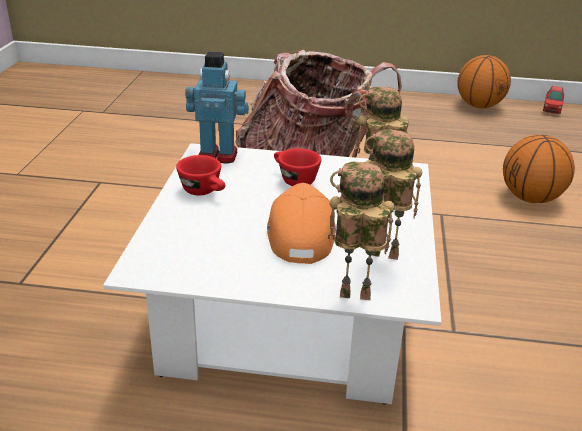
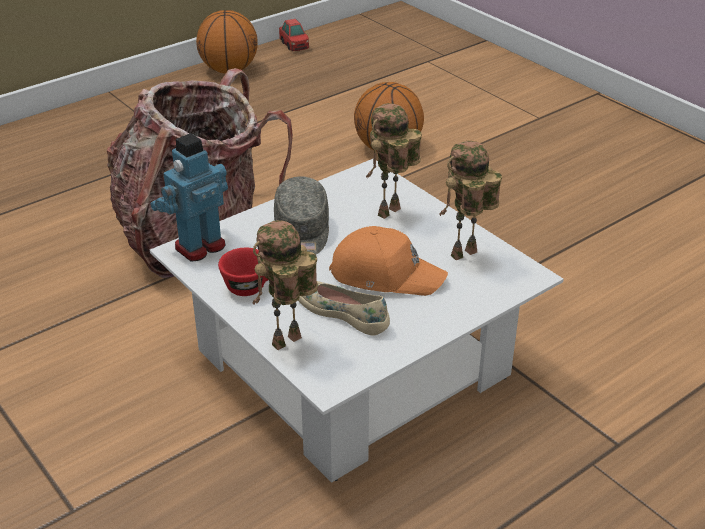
camera: 45 degrees left, 5 degrees up
(227, 237) = (341, 312): none -> beige shoe
(293, 179) = (302, 232): red cup -> grey cap
(300, 233) = (386, 274): orange cap -> orange cap turned 150 degrees clockwise
(352, 297) = (495, 298): toy robot -> toy robot (287, 344)

